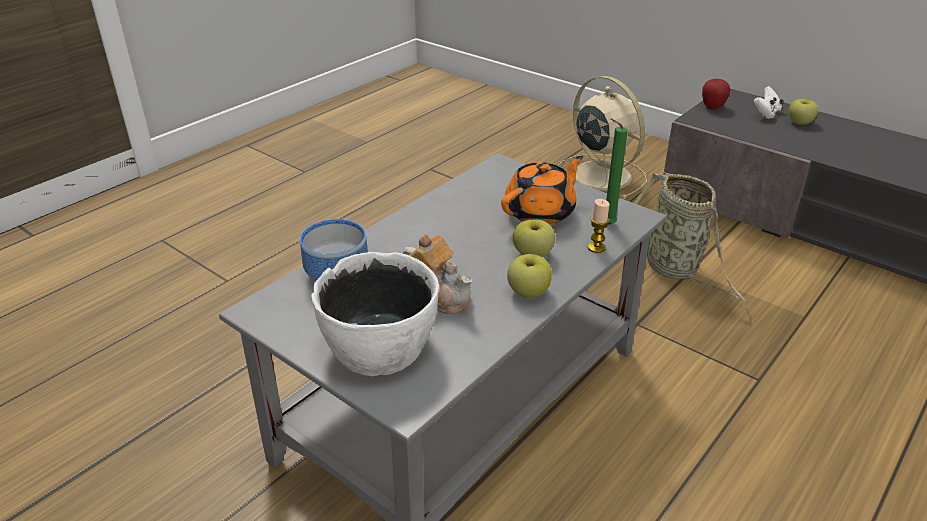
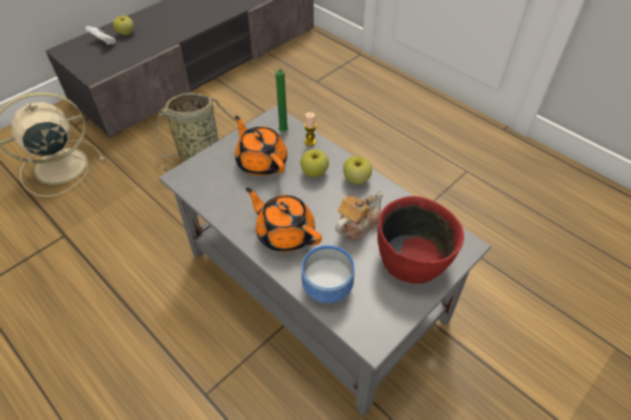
camera: 85 degrees left, 15 degrees up
(381, 346) = (412, 257): white bowl -> red bowl
(419, 238) = (284, 233): none -> orange teapot
(712, 107) = (79, 63): apple -> none

